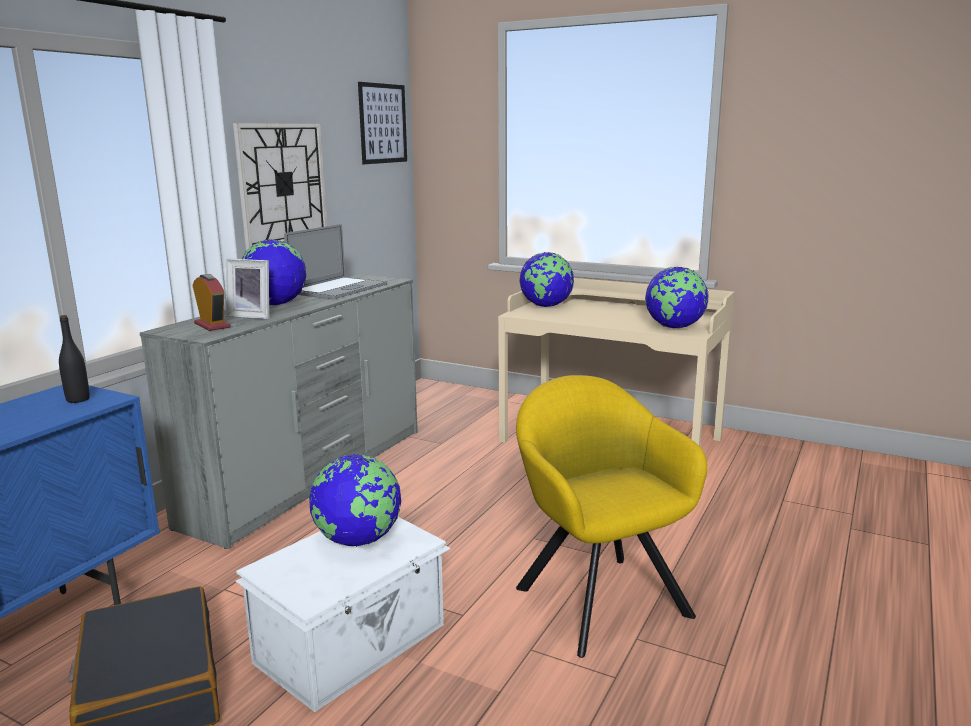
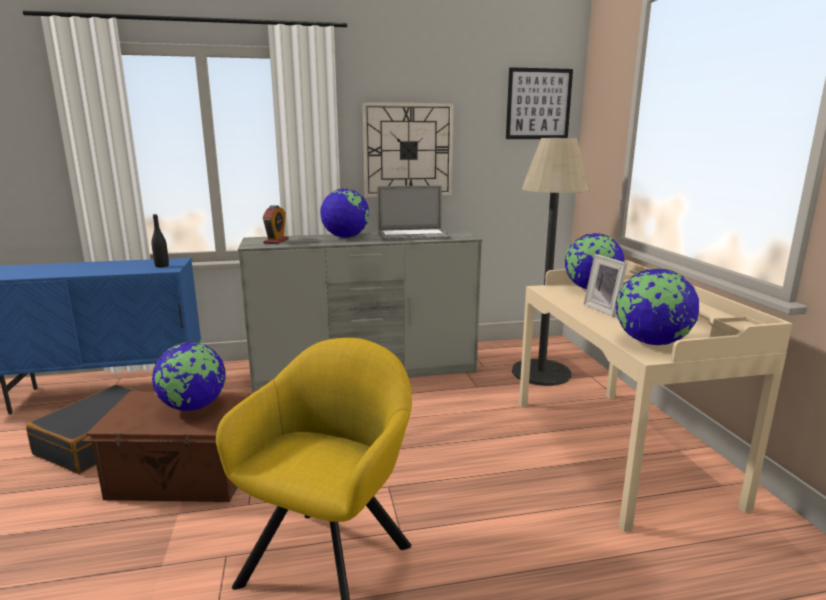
camera: 50 degrees right, 0 degrees up
(253, 316) = (311, 240): picture frame -> picture frame (605, 309)
(353, 644) = (182, 478): white storage box -> brown storage box
(466, 412) = (541, 373): none -> floor lamp

